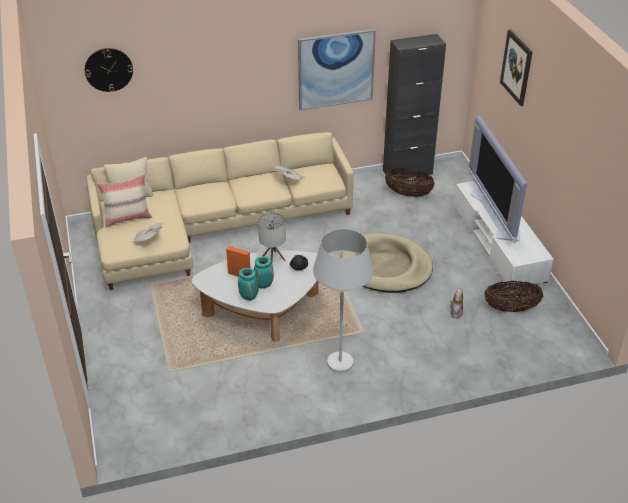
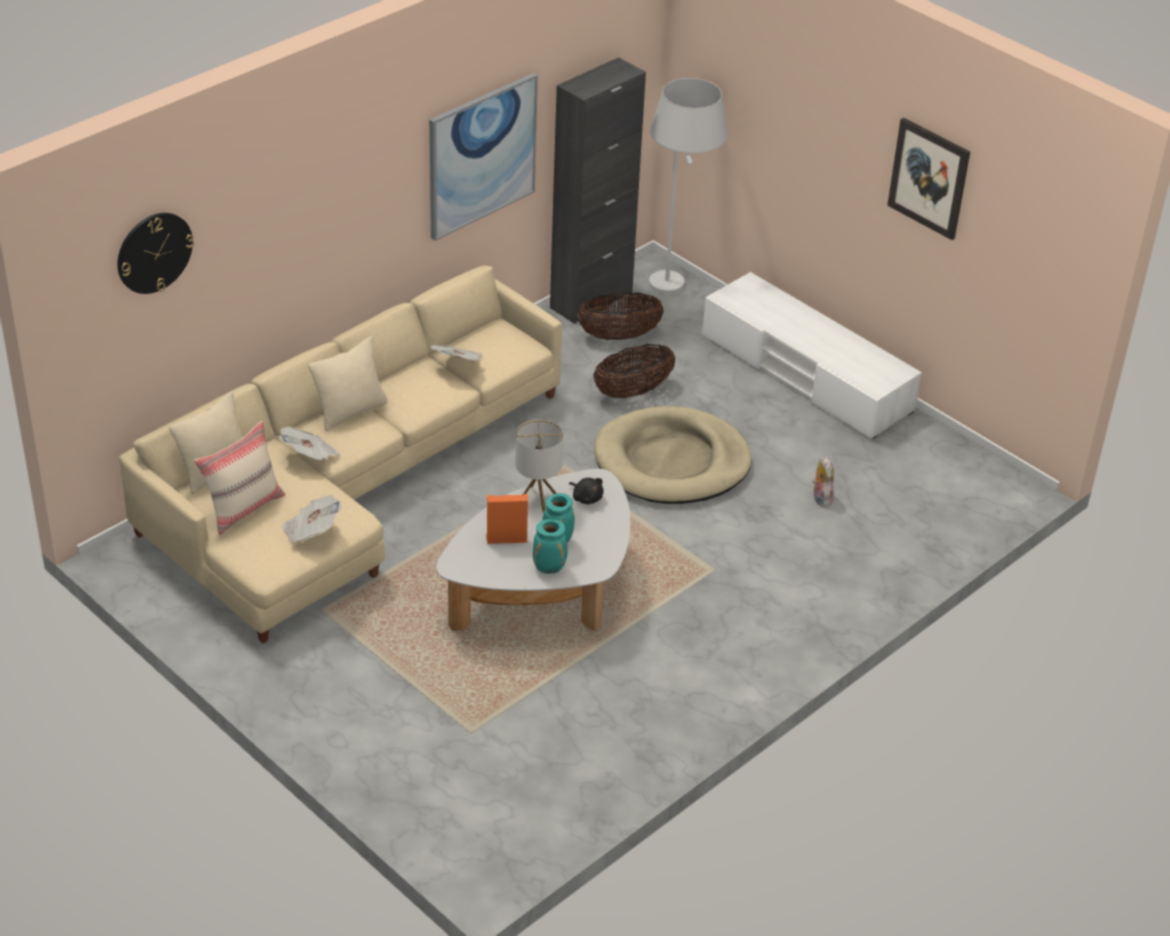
camera: 30 degrees left, 0 degrees up
(180, 202) = (310, 456): none -> newspaper
(218, 187) = (350, 411): none -> beige pillow
(340, 374) = (727, 643): white floor lamp -> white floor lamp (676, 294)
(496, 214) = (797, 328): television -> none
(511, 308) = (891, 466): basket -> basket (633, 391)
(516, 67) = (782, 87): picture -> picture (929, 178)

